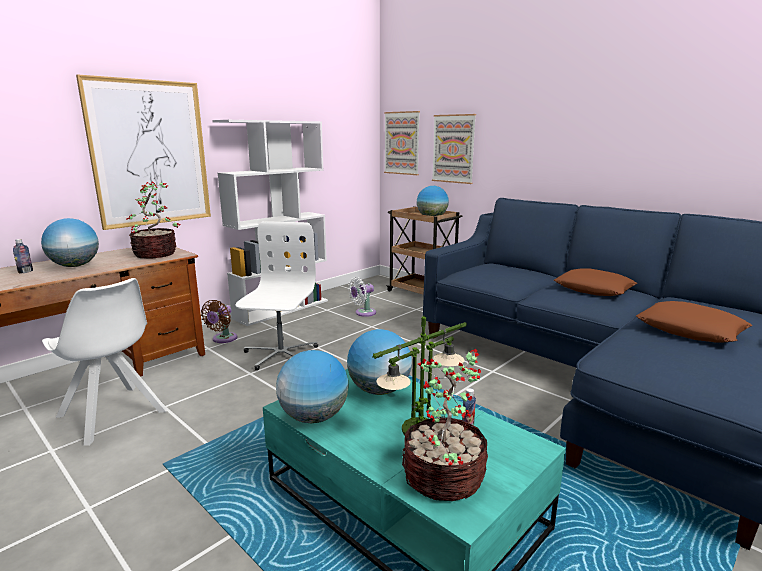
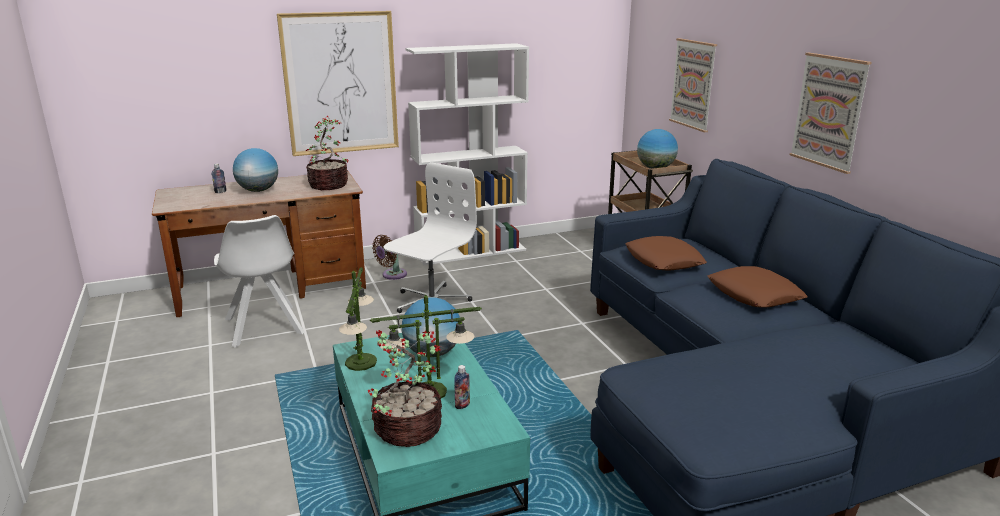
camera: 25 degrees right, 5 degrees up
(314, 417) = (361, 362): globe -> table lamp
(363, 313) = (551, 271): white fan -> none
(402, 143) = (646, 67): picture -> picture (829, 111)
(690, 330) = (771, 363): brown pillow -> brown pillow (664, 260)

